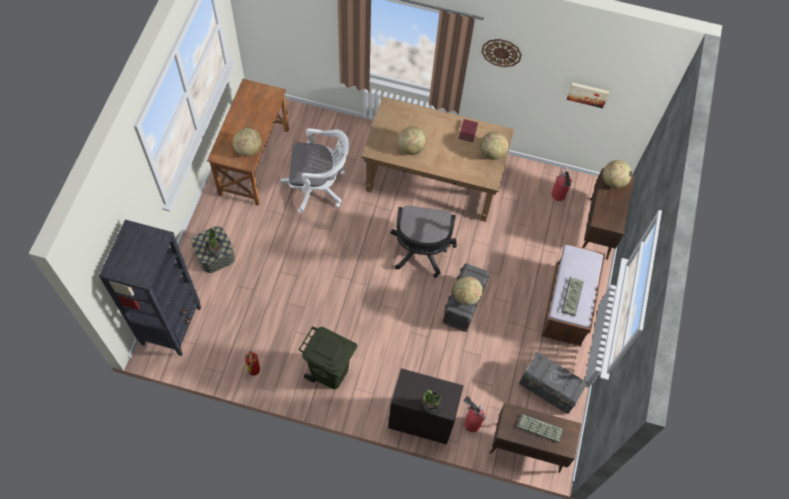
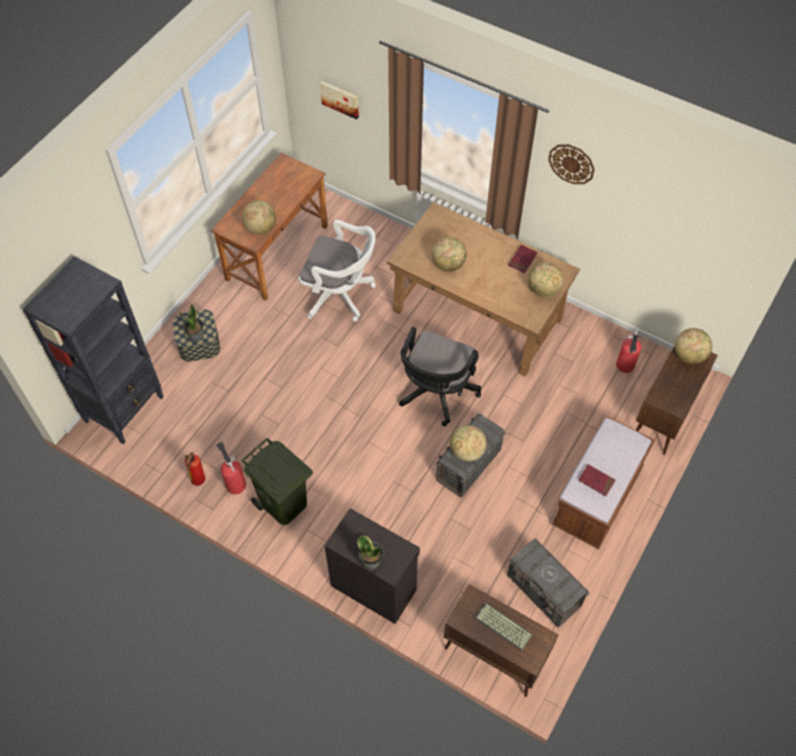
camera: 20 degrees right, 5 degrees down
(471, 422) = (433, 606): fire extinguisher -> fire extinguisher (235, 483)
(572, 297) = (596, 481): keyboard -> red book
(588, 94) = (671, 236): picture -> picture (340, 99)

